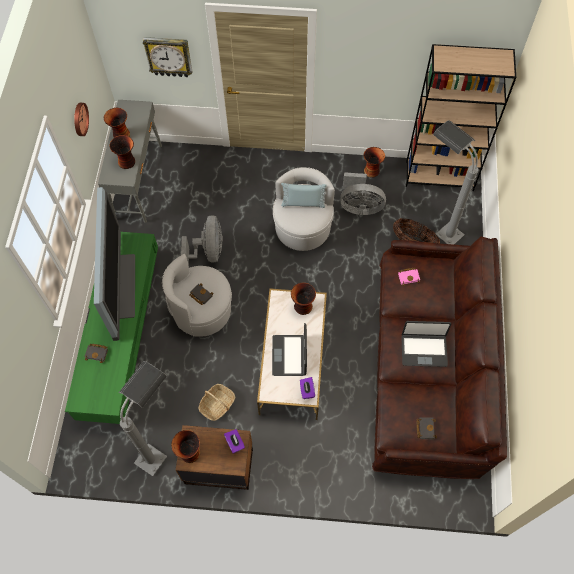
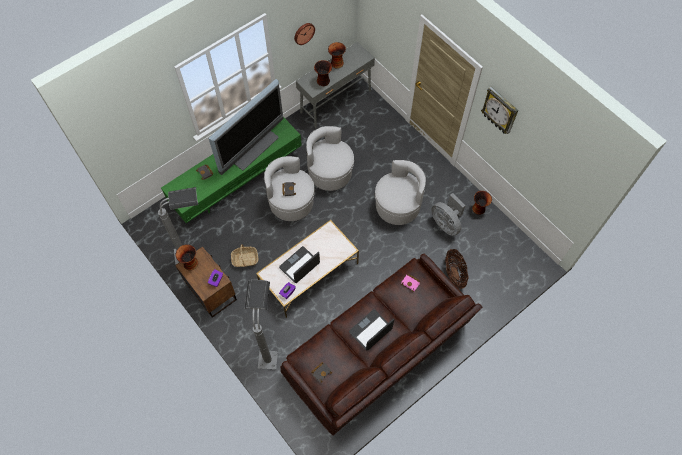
camera: 45 degrees right, 0 degrees up
(169, 56) = (392, 34): wall clock -> wall clock (500, 111)
(208, 252) = (330, 173): grey fan -> white armchair
(302, 307) = (336, 246): vase -> none
(303, 203) = (401, 188): blue pillow -> none
(424, 350) = (371, 330): laptop -> laptop turned 90 degrees clockwise
(437, 226) = (481, 277): grey floor lamp -> grey floor lamp (268, 347)
(439, 176) = (519, 249): beige bookcase -> none

